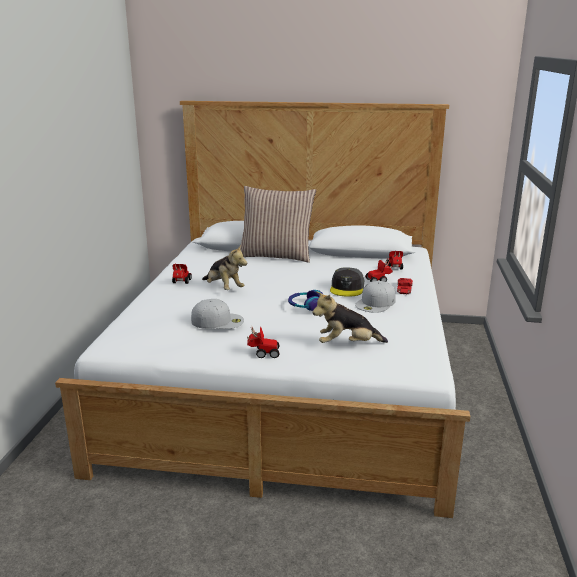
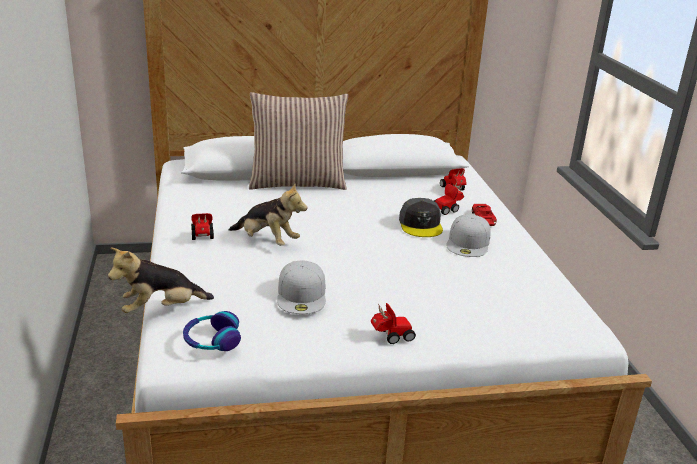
camera: 20 degrees left, 5 degrees up
(218, 321) = (302, 295): white cap -> white cap turned 105 degrees clockwise
(305, 306) = (390, 256): headphones -> headphones (212, 340)
(347, 344) = (479, 308): plush toy -> plush toy (161, 309)

